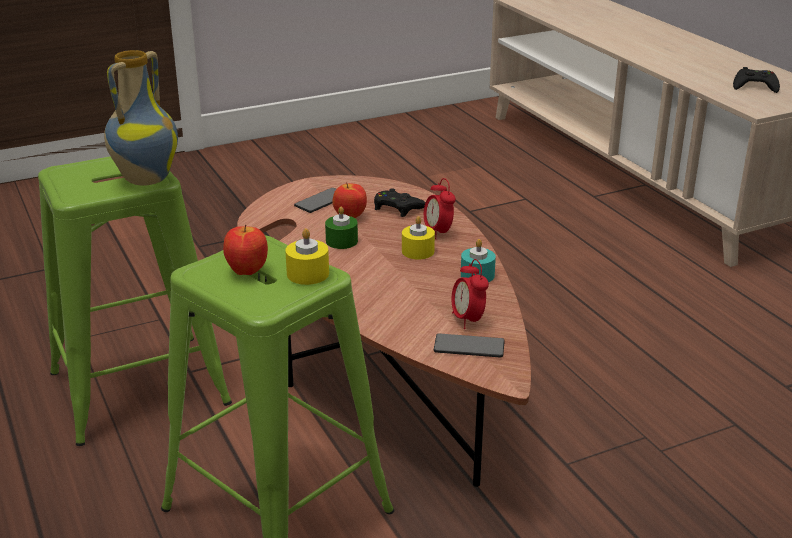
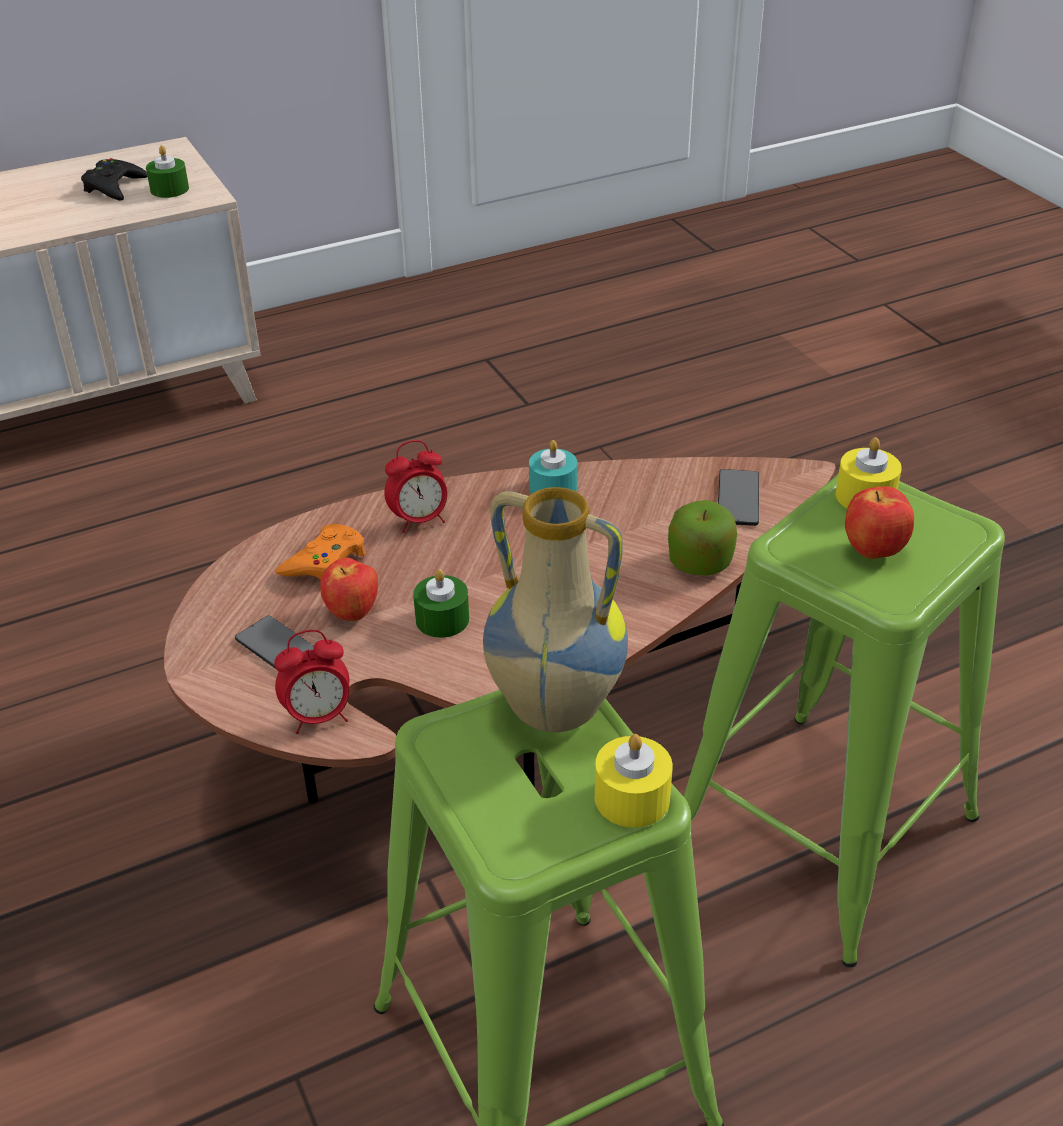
camera: 90 degrees left, 10 degrees up
(391, 326) = (700, 562): none -> apple
(397, 208) = (325, 561): black game controller -> orange game controller
(418, 251) = (481, 540): yellow candle -> yellow candle (632, 798)
(468, 320) = (673, 498): alarm clock -> alarm clock (318, 717)
(761, 100) = (169, 189): none -> green candle

